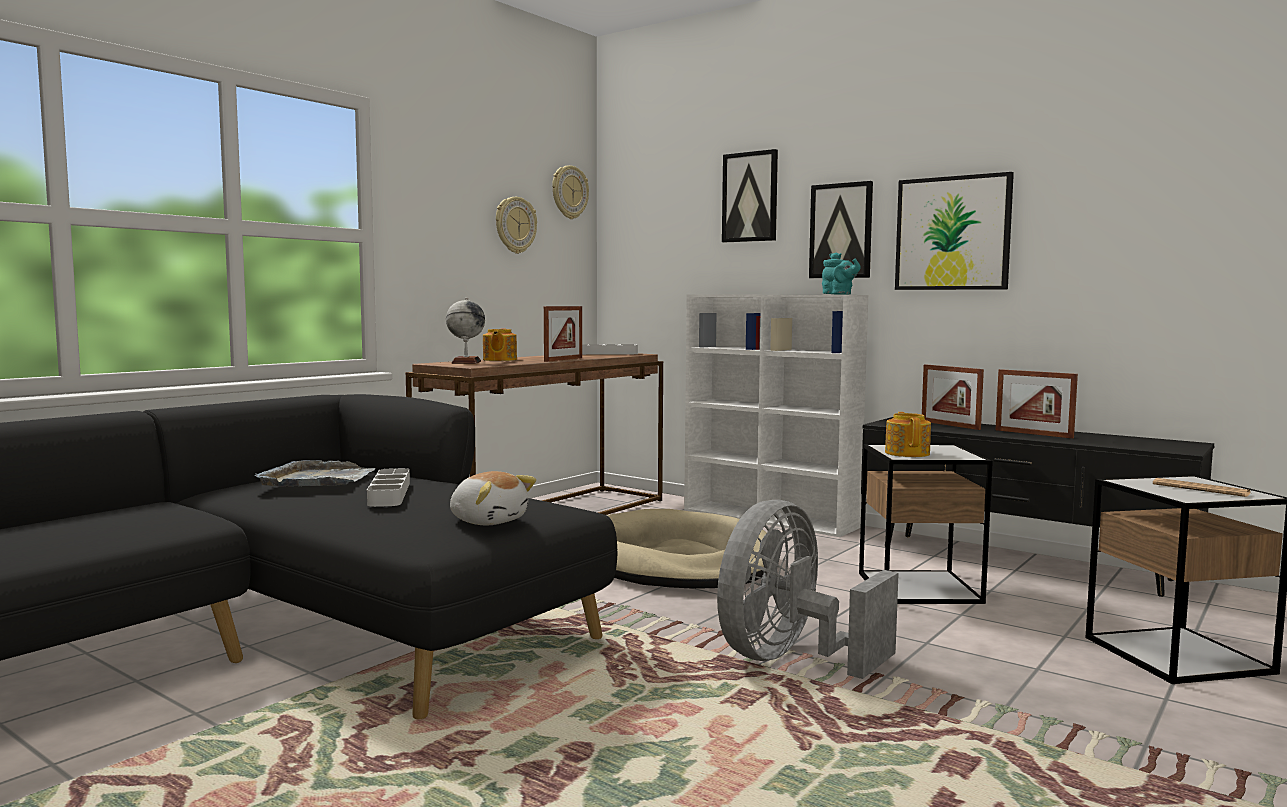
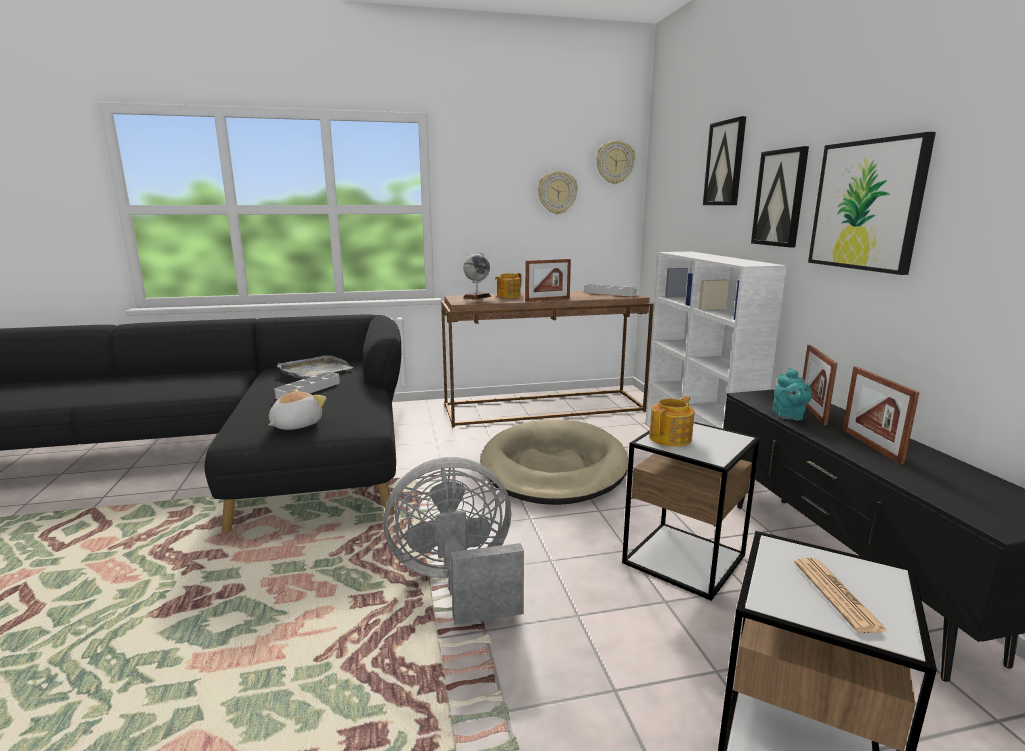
camera: 40 degrees right, 10 degrees up
(489, 521) = (295, 425): plush toy -> plush toy turned 135 degrees counterclockwise
(839, 294) = (752, 263): turquoise teapot -> turquoise teapot (788, 416)

